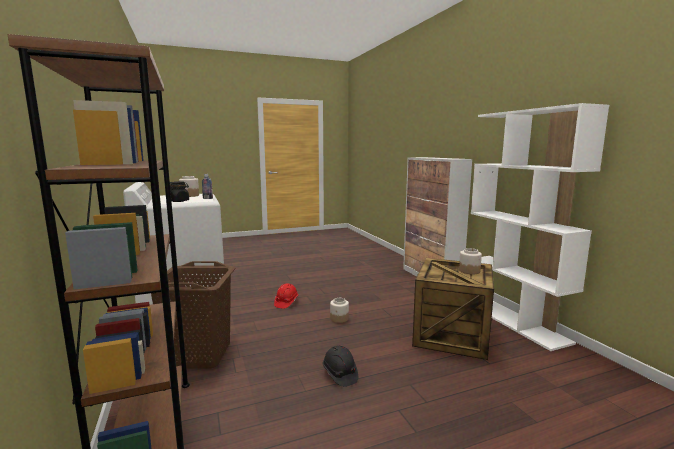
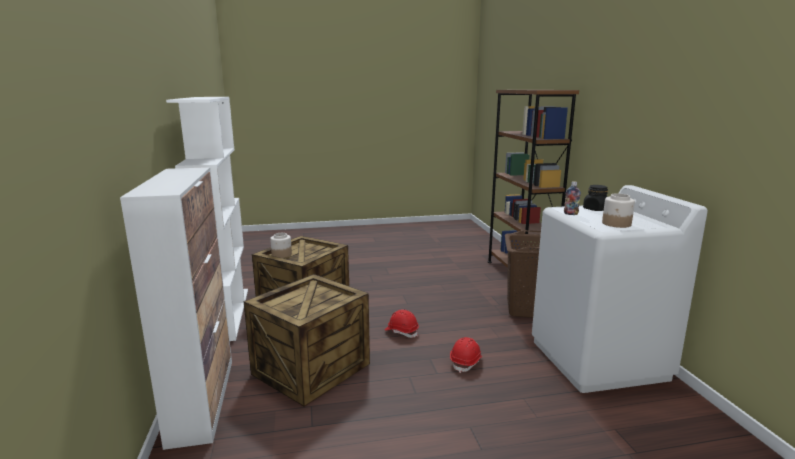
camera: 170 degrees left, 5 degrees up
(339, 318) = (401, 332): jar -> red hard hat
(340, 374) = (416, 289): black hard hat -> none
(389, 292) = (310, 368): none -> crate

